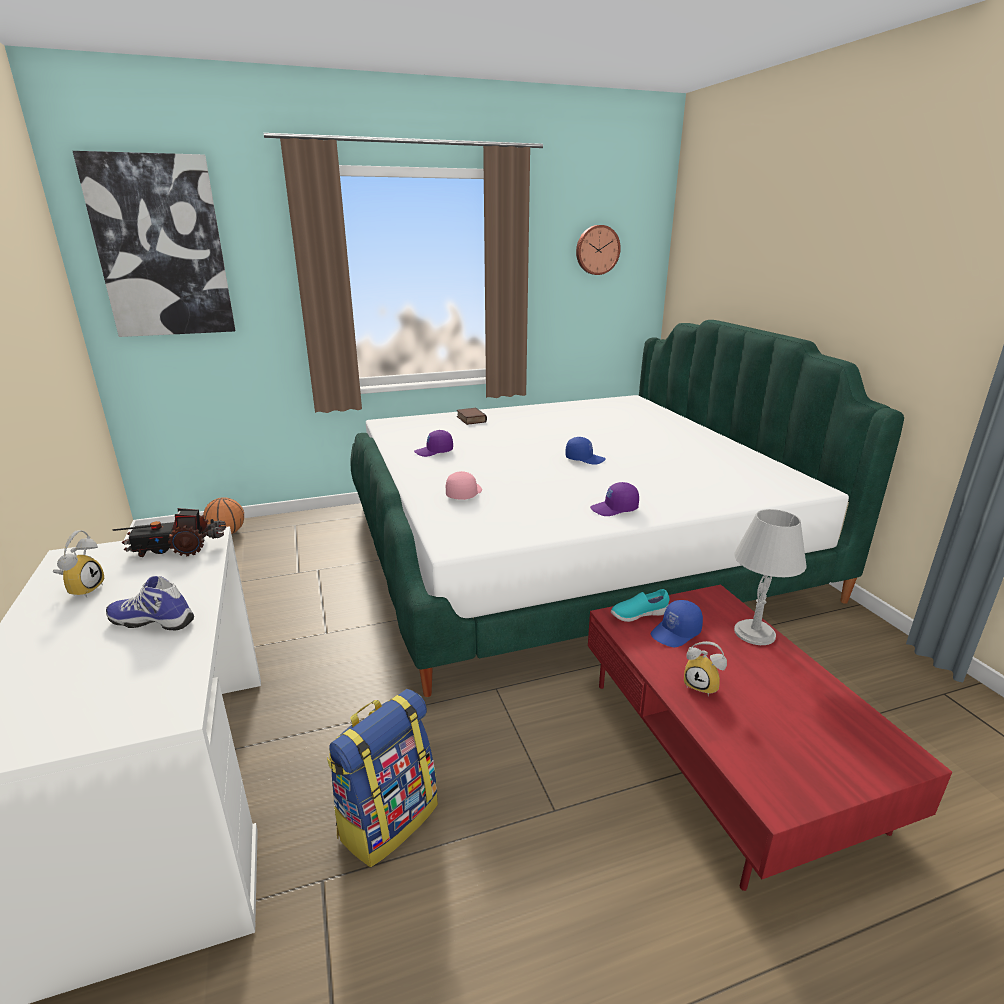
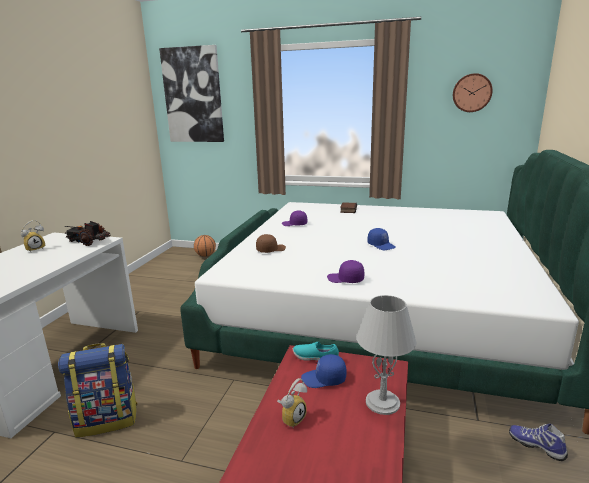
camera: 35 degrees right, 5 degrees down
(154, 621) = (31, 267): shoe -> shoe (536, 445)
(463, 493) = (270, 249): pink cap -> brown cap
(703, 685) = (292, 418): alarm clock -> alarm clock turned 120 degrees counterclockwise

